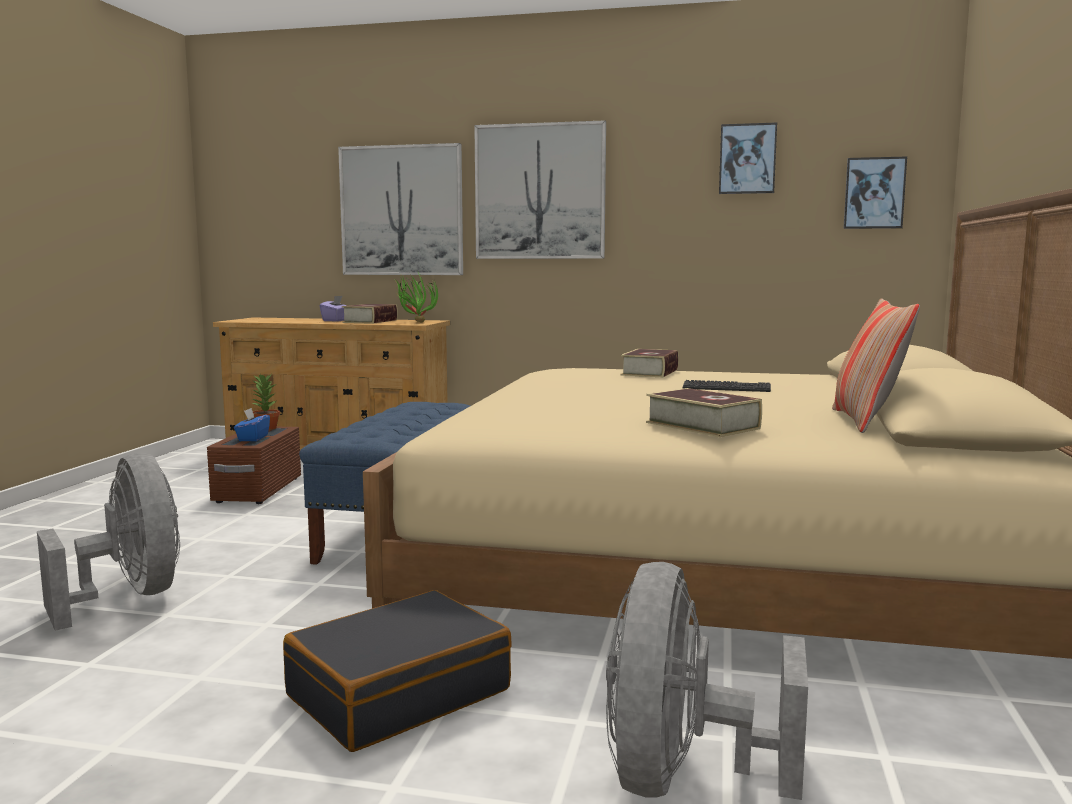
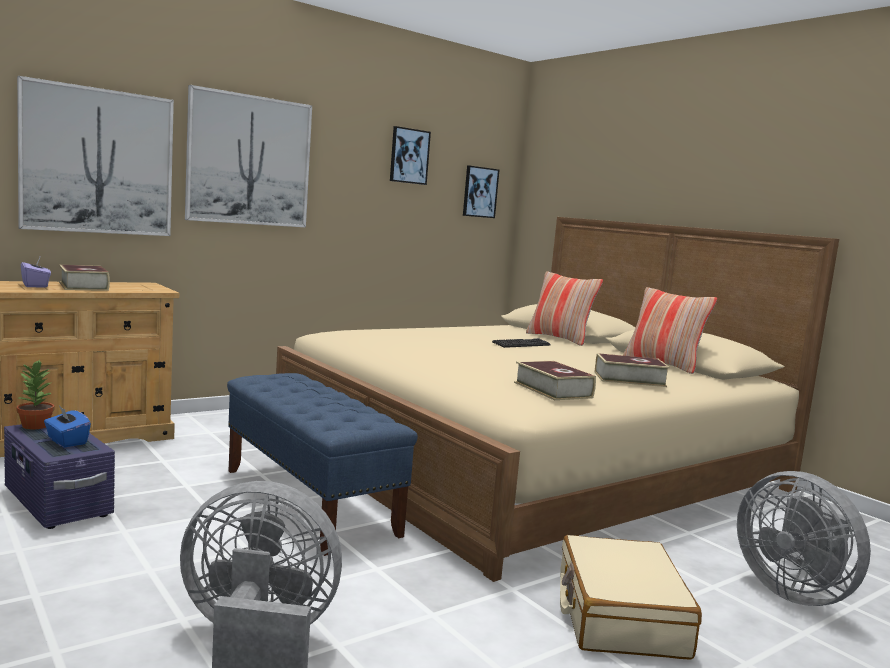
camera: 50 degrees left, 0 degrees up
(257, 490) = (57, 502): brown storage box -> purple storage box
(398, 692) = (619, 615): black suitcase -> beige suitcase
(414, 322) = (142, 287): potted plant -> none
(650, 372) = (425, 332): book -> book (552, 390)
(830, 388) = (559, 338): none -> pillow

